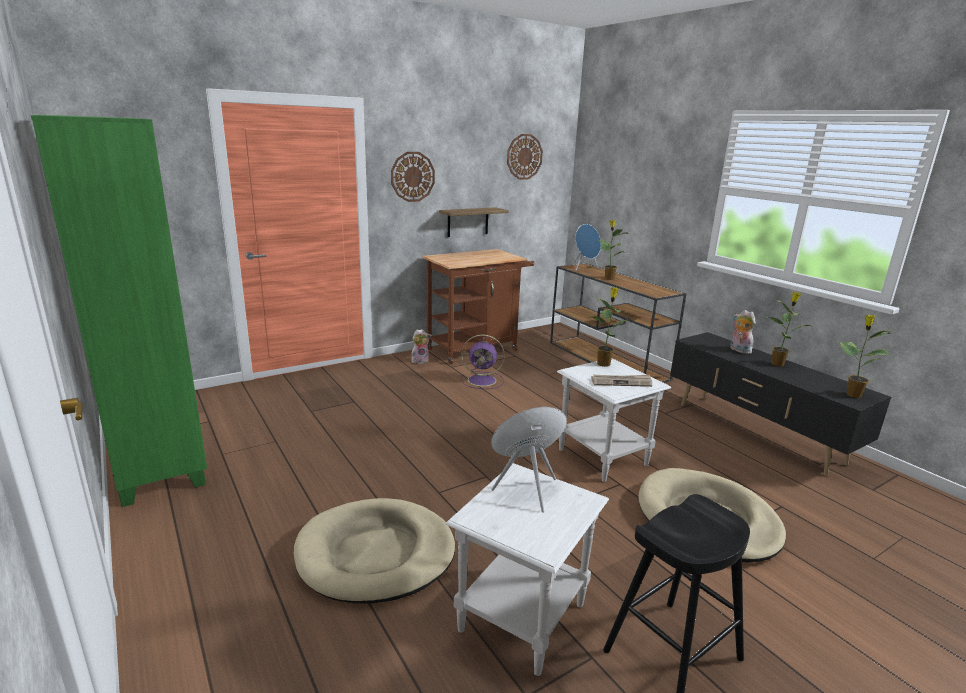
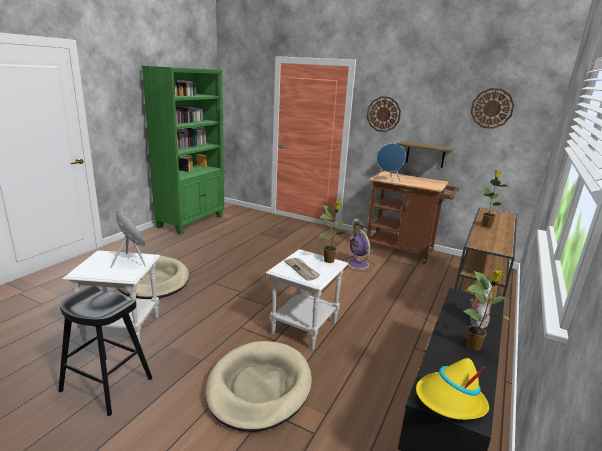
camera: 60 degrees right, 0 degrees up
(584, 268) = (496, 215): blue speaker -> blue speaker (388, 179)
(852, 394) = (450, 400): potted plant -> yellow hat

